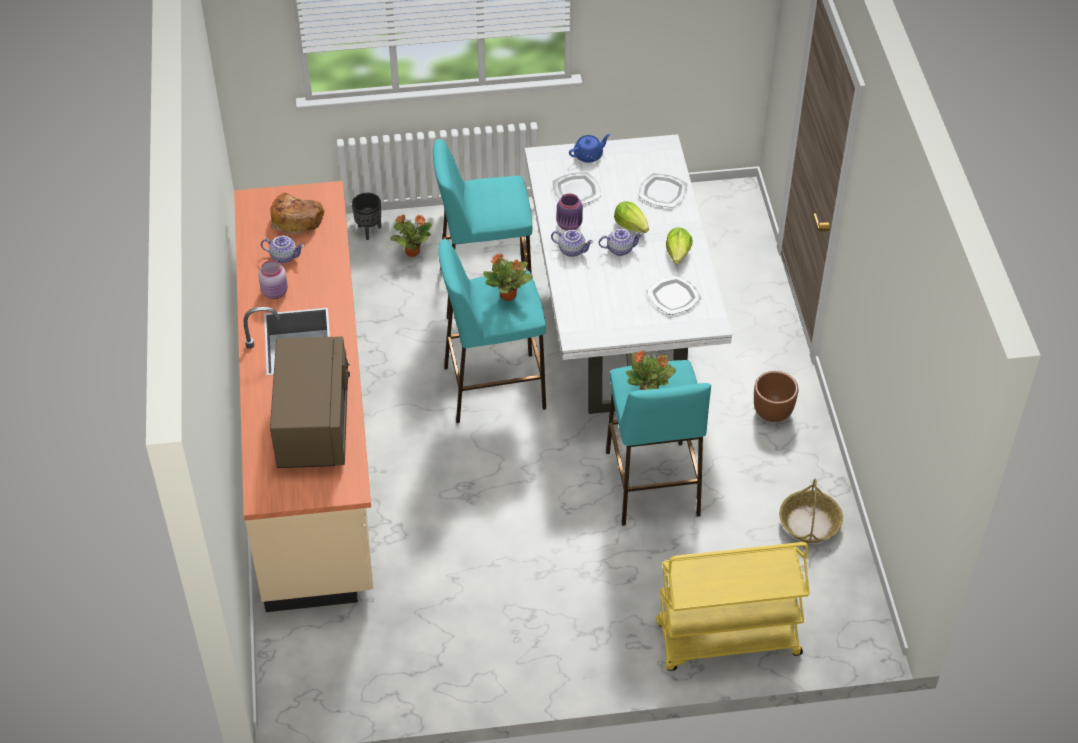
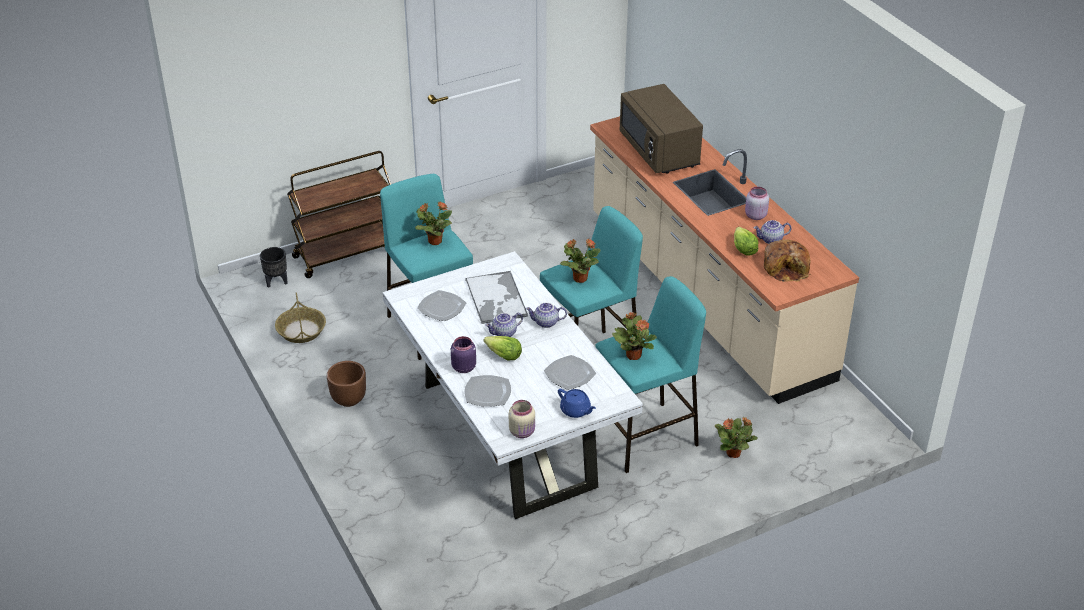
camera: 160 degrees right, 10 degrees down
(368, 230) = (788, 462): black planter -> black planter (277, 282)
(504, 195) = (633, 355): none -> potted plant
(569, 225) = (559, 342): purple jar -> purple jar (463, 367)
(589, 155) = (576, 411): blue teapot -> blue teapot turned 90 degrees counterclockwise
(610, 292) = (496, 299): none -> tray
(646, 148) = (523, 432): none -> beige jar
(678, 254) = (451, 342): lettuce -> lettuce (743, 249)
(727, 640) = (346, 253): yellow cart -> brown cart

